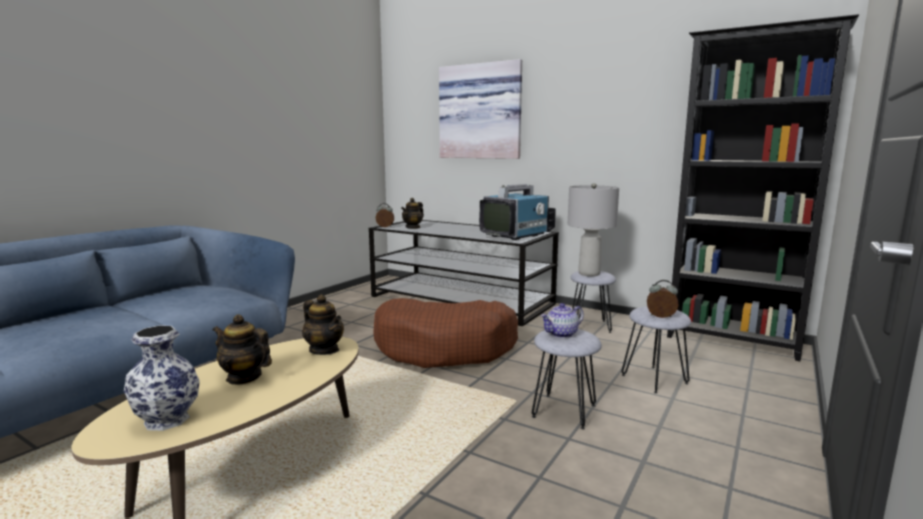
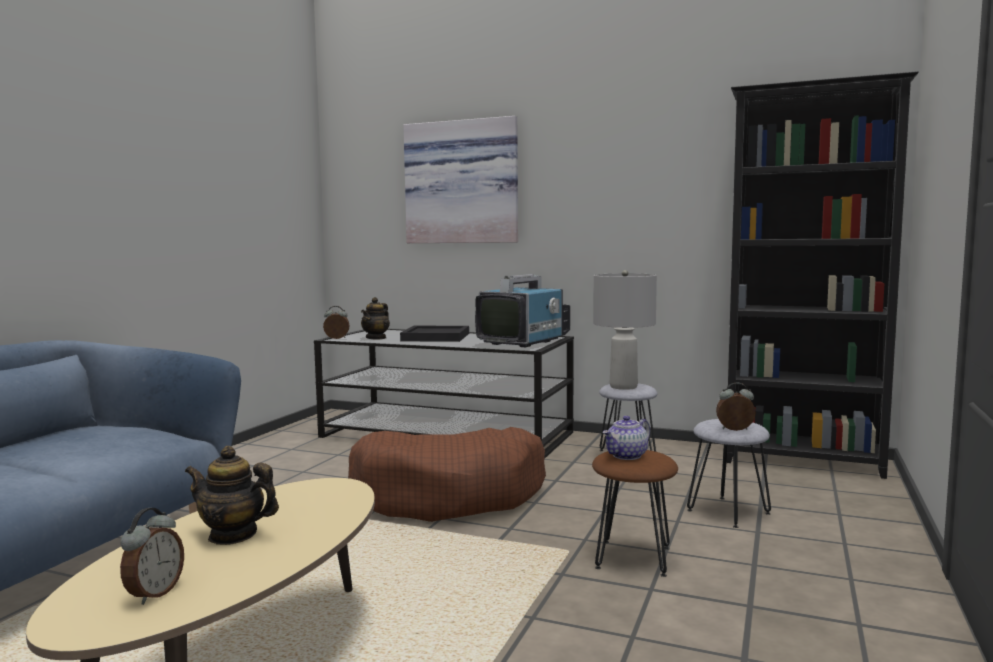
camera: 10 degrees left, 5 degrees down
(167, 419) = (154, 594): vase -> alarm clock
(324, 350) = (327, 495): teapot -> none
(455, 228) = (435, 337): none -> black tray
(564, 411) = (634, 558): grey stool -> brown stool

